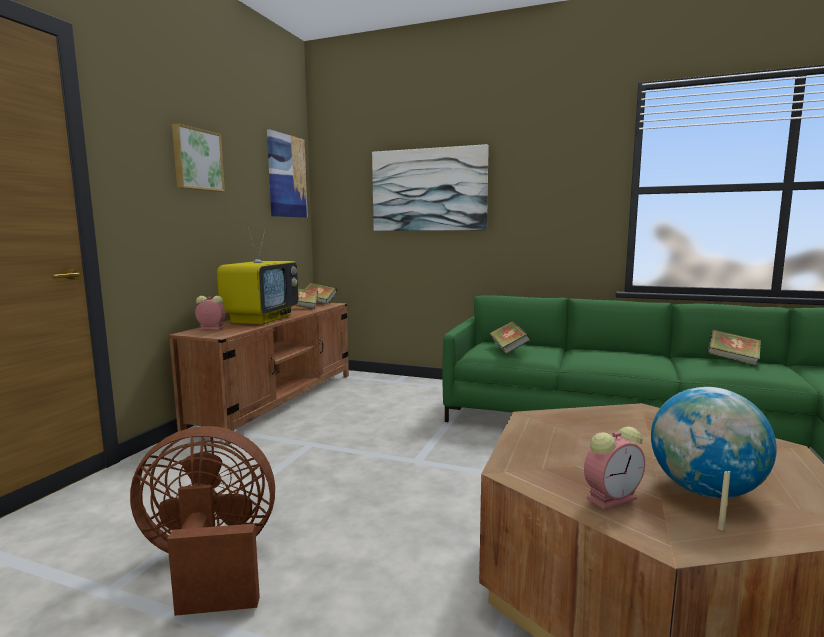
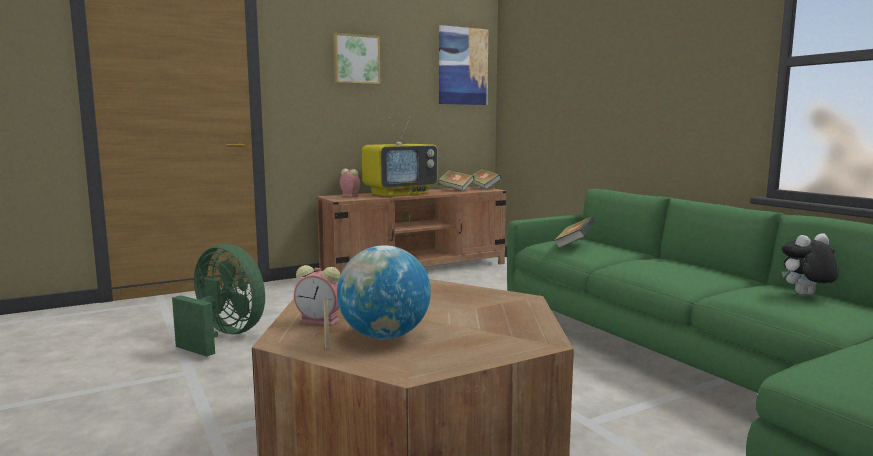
camera: 40 degrees right, 0 degrees up
(210, 566) = (223, 337): brown fan -> green fan
(428, 190) = (581, 73): picture -> none
(732, 361) = (806, 295): book -> plush toy

